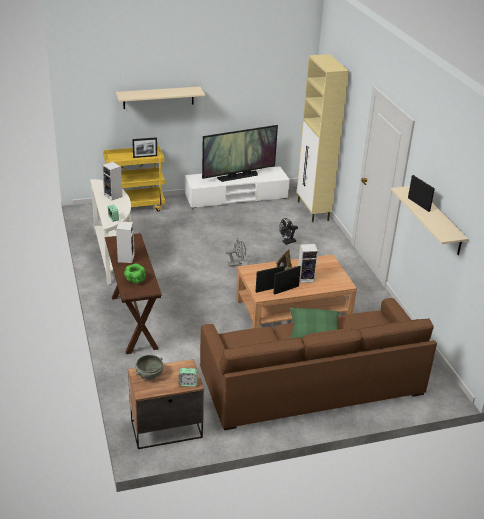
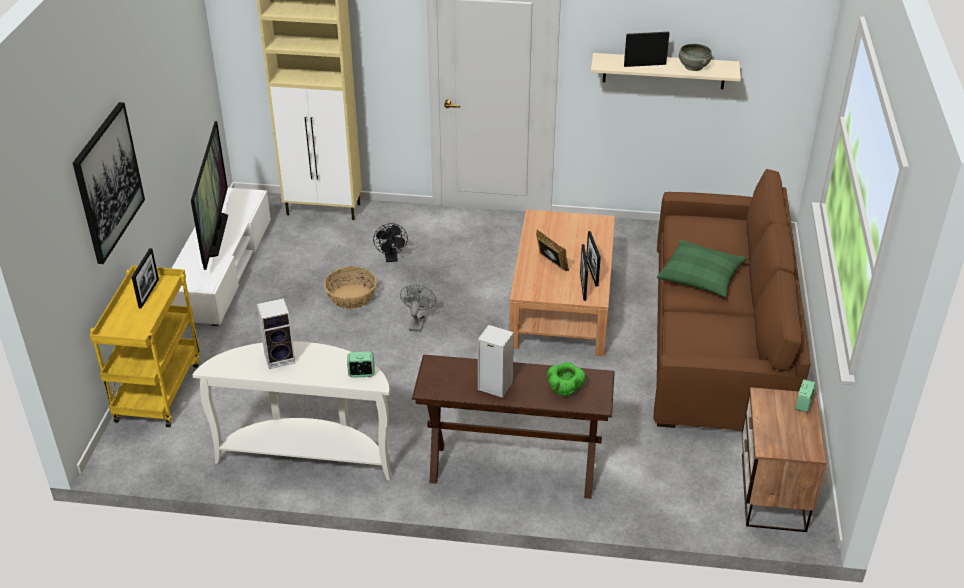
camera: 65 degrees left, 5 degrees up
(149, 374) = (775, 437): grey bowl -> grey bowl (693, 67)
(158, 97) = (108, 182): beige shelf -> picture
(243, 238) = (351, 296): none -> basket
(306, 278) = (572, 248): speaker -> none

